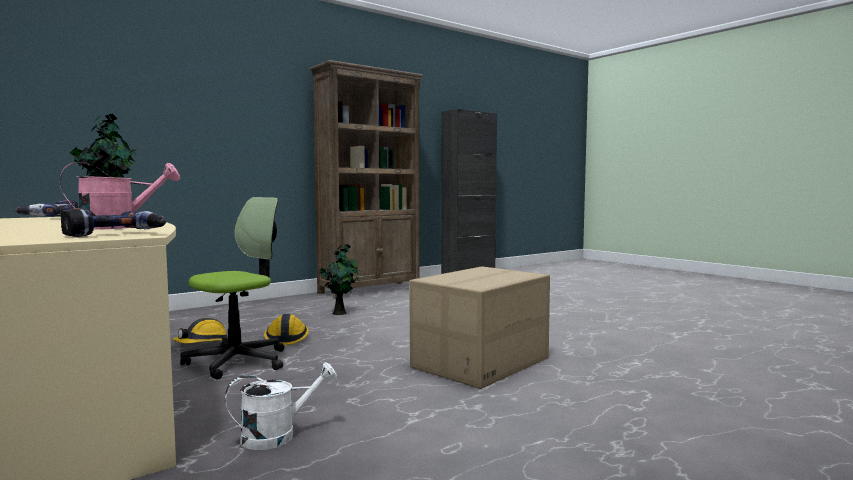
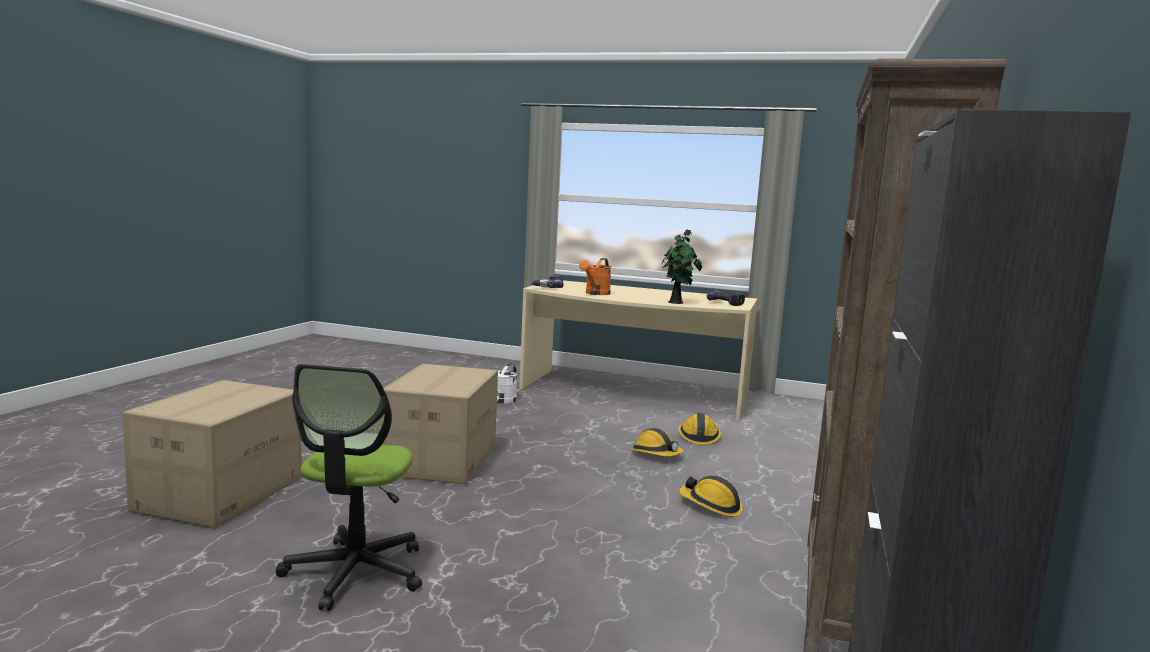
camera: 145 degrees right, 5 degrees up
(118, 227) = (595, 293): pink watering can -> orange watering can
(238, 361) = (627, 428): office chair -> office chair (355, 572)
(340, 313) = (711, 505): potted plant -> hard hat
(696, 367) = (219, 493): none -> cardboard box

